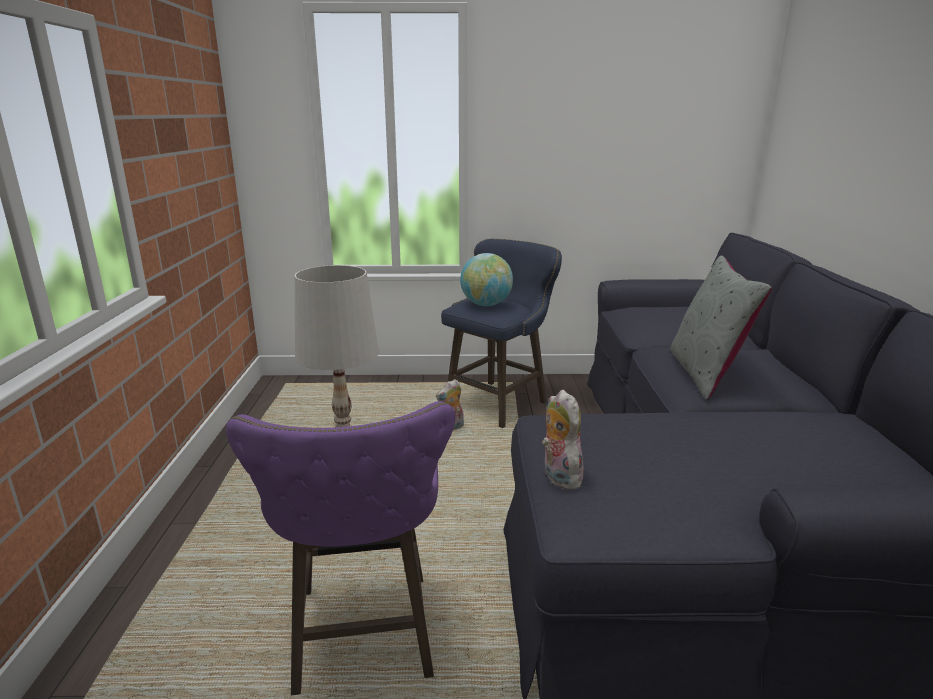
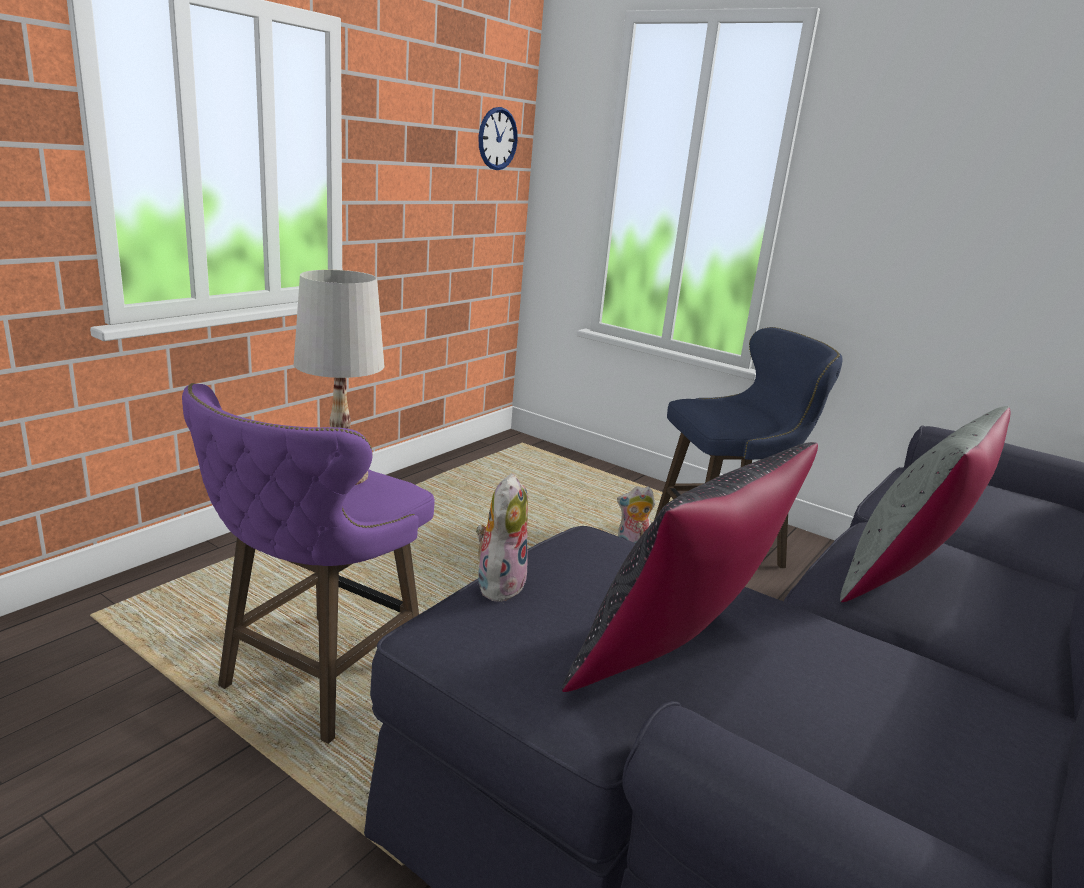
camera: 35 degrees right, 0 degrees up
(209, 121) = (497, 138): none -> wall clock
(486, 305) = (723, 407): globe -> none
(710, 469) = (676, 659): none -> black pillow

